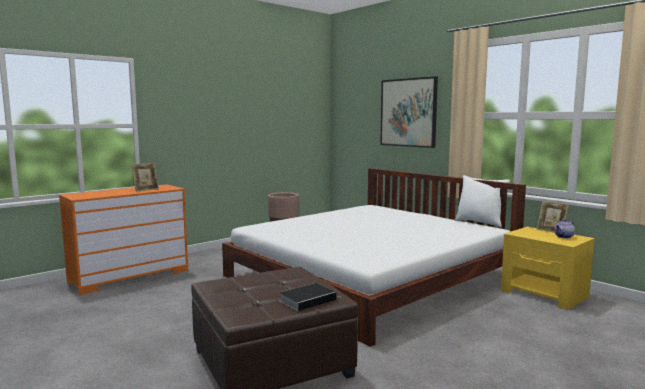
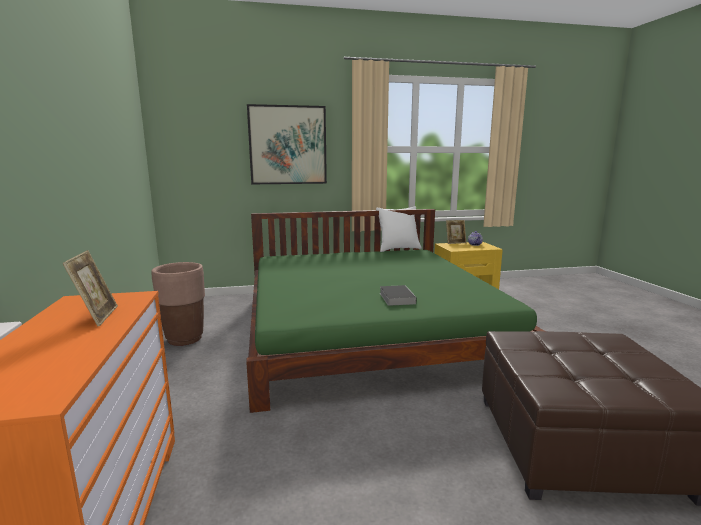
camera: 60 degrees left, 5 degrees up
(308, 300) = (621, 350): book -> book (396, 297)
(370, 277) = (368, 330): white bed -> green bed

